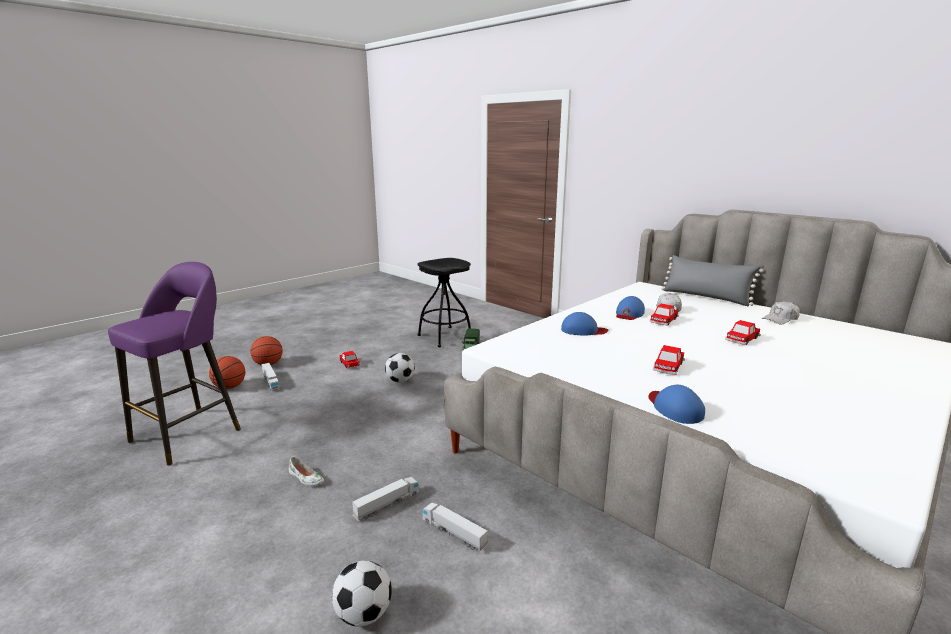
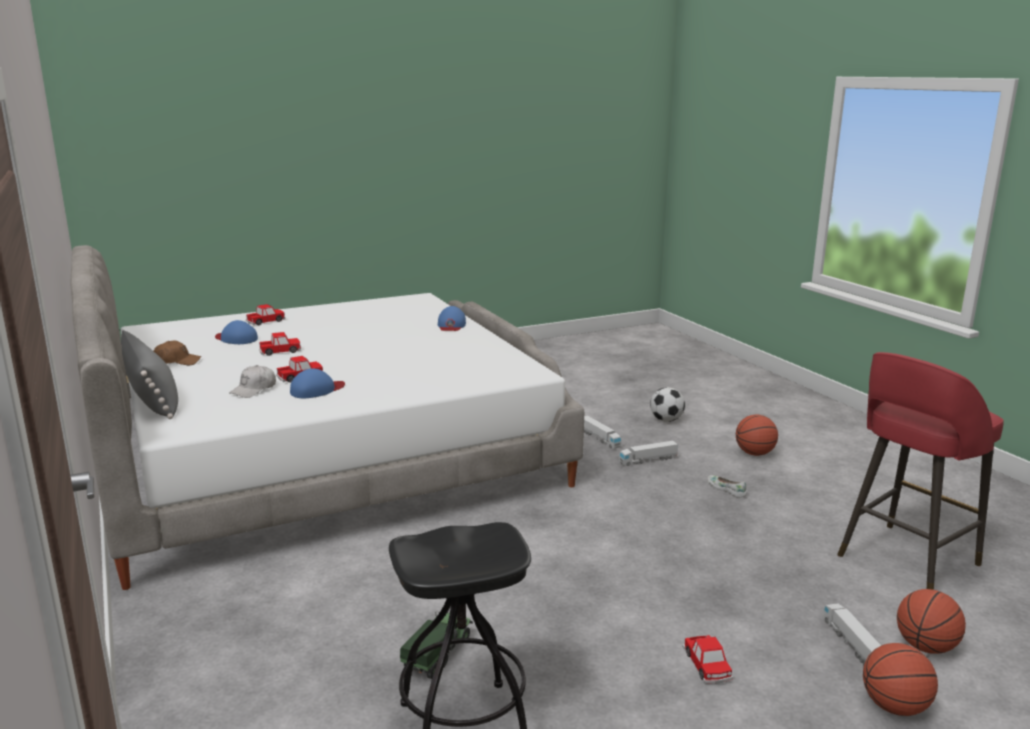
camera: 160 degrees left, 0 degrees up
(189, 434) = (905, 561): purple stool -> red stool
(247, 551) = (754, 453): none -> basketball
(400, 381) = (610, 597): football -> none
(583, 330) = (412, 379): blue cap -> blue cap (236, 339)
(668, 367) = (401, 343): toy car -> toy car (266, 321)
(780, 319) = (177, 361): white cap -> brown cap

